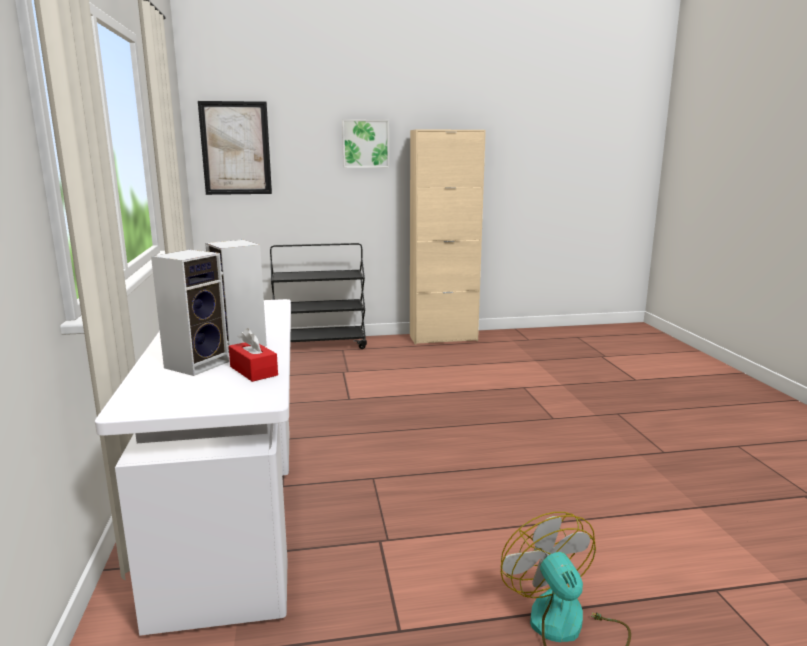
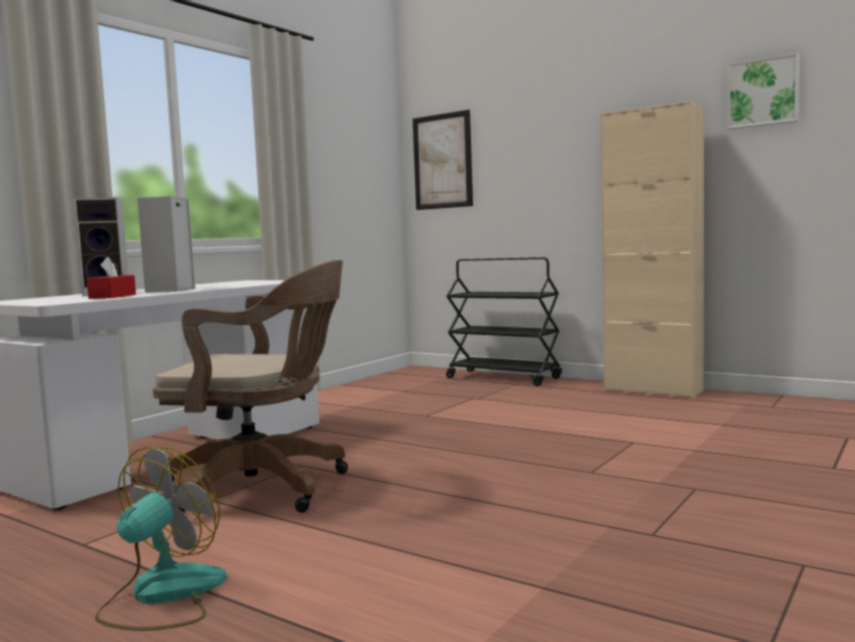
camera: 45 degrees right, 10 degrees down
(365, 143) = (567, 141): picture -> picture (763, 92)
(400, 511) = (263, 489): none -> brown office chair

